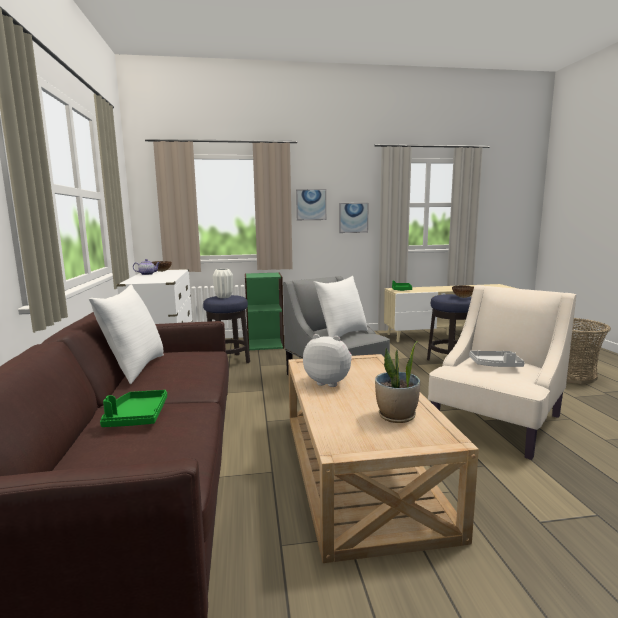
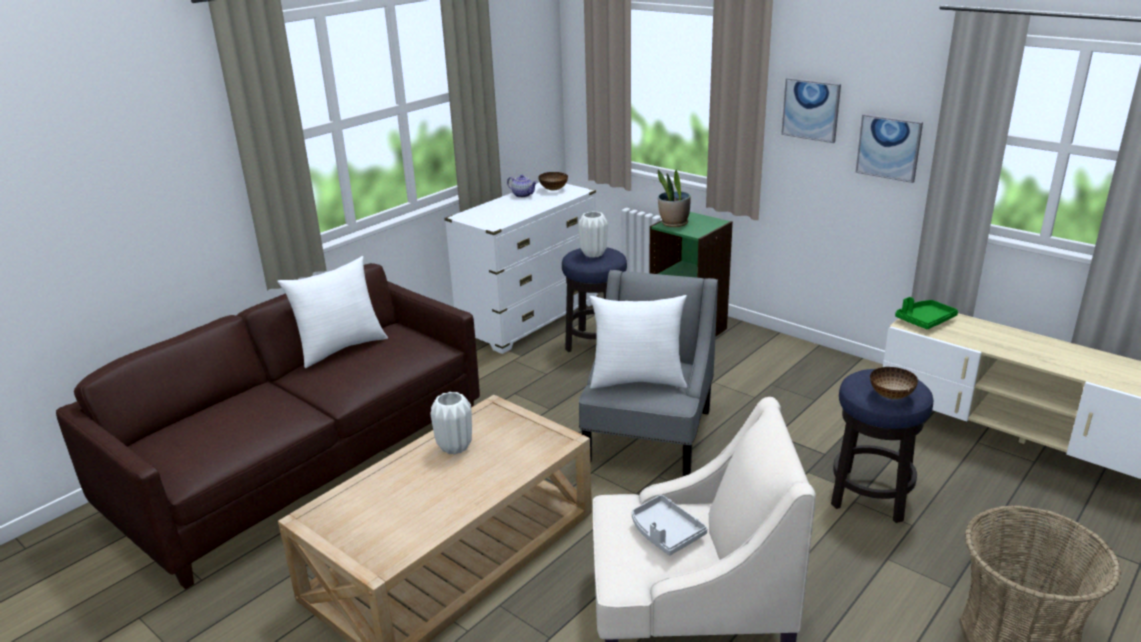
camera: 50 degrees right, 15 degrees up
(137, 417) = (249, 409): green tray -> none
(329, 382) = (454, 447): plush toy -> white vase
(396, 416) = (405, 520): potted plant -> potted plant (673, 223)

